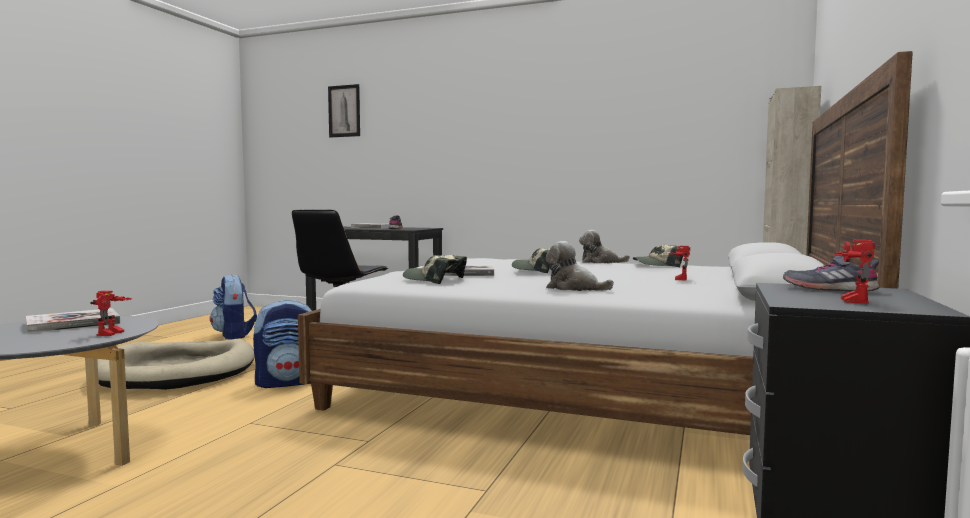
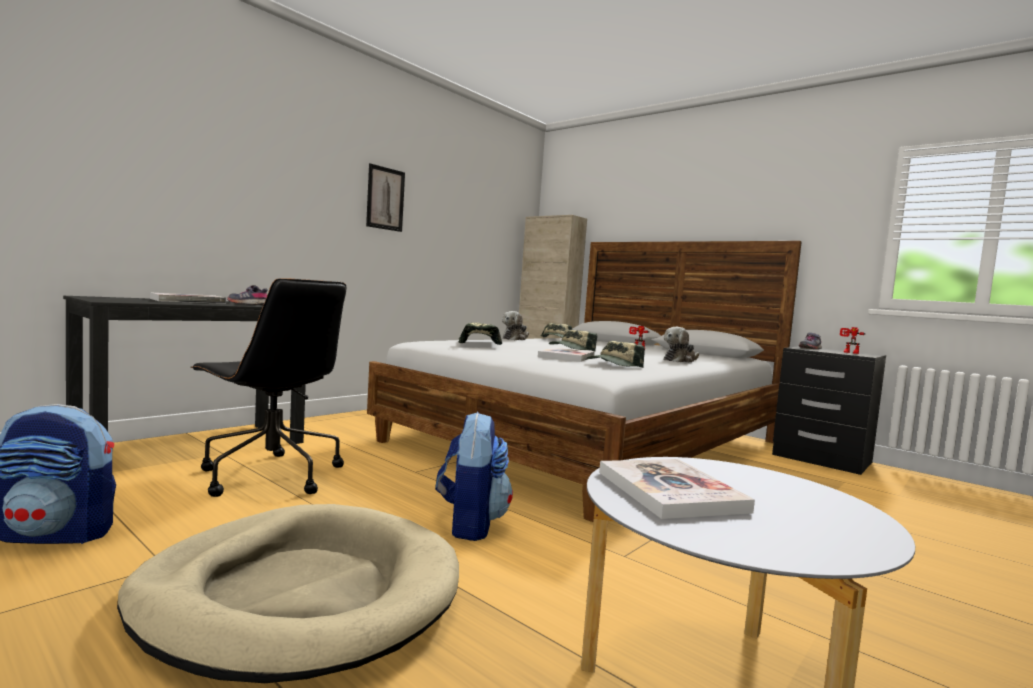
camera: 70 degrees left, 0 degrees up
(112, 334) = (752, 474): toy robot -> none
(344, 111) = (73, 86): picture -> picture (385, 198)
(482, 259) = (478, 342): none -> cap

